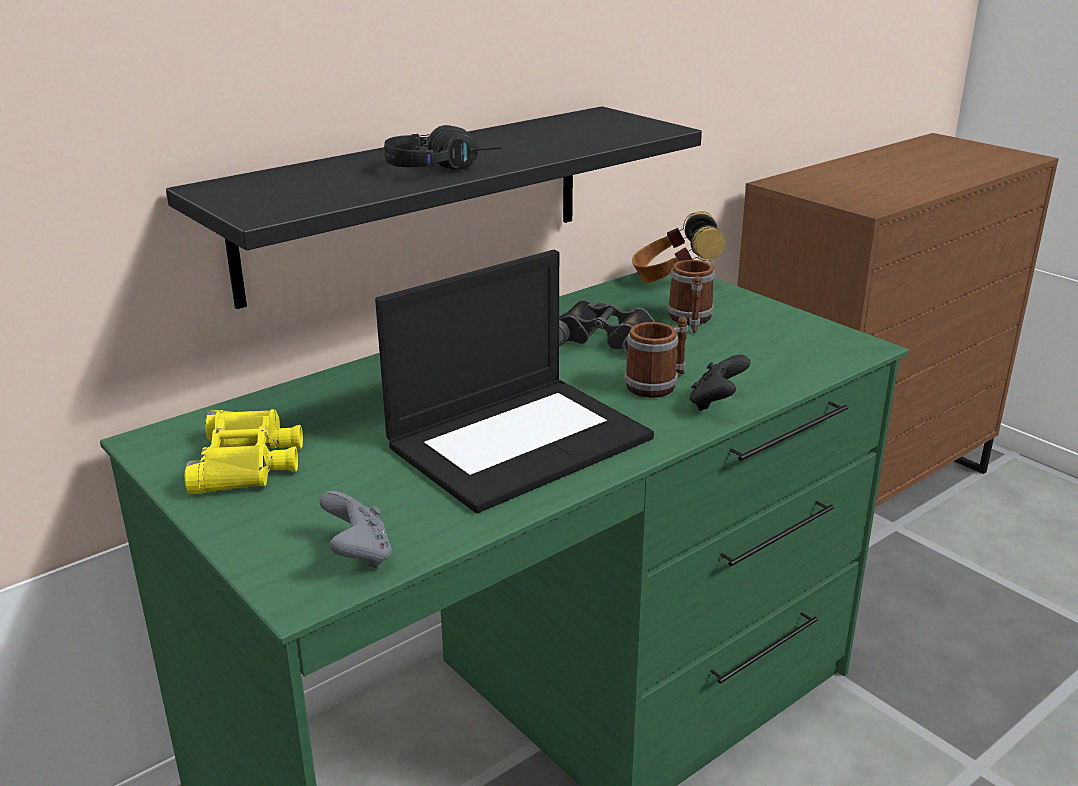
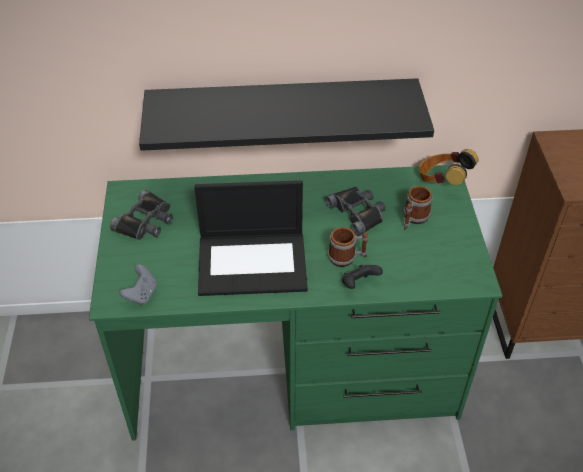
camera: 35 degrees right, 20 degrees up
(248, 461) = (146, 221): yellow binoculars -> black binoculars
(442, 168) = (265, 119): black headphones -> none

